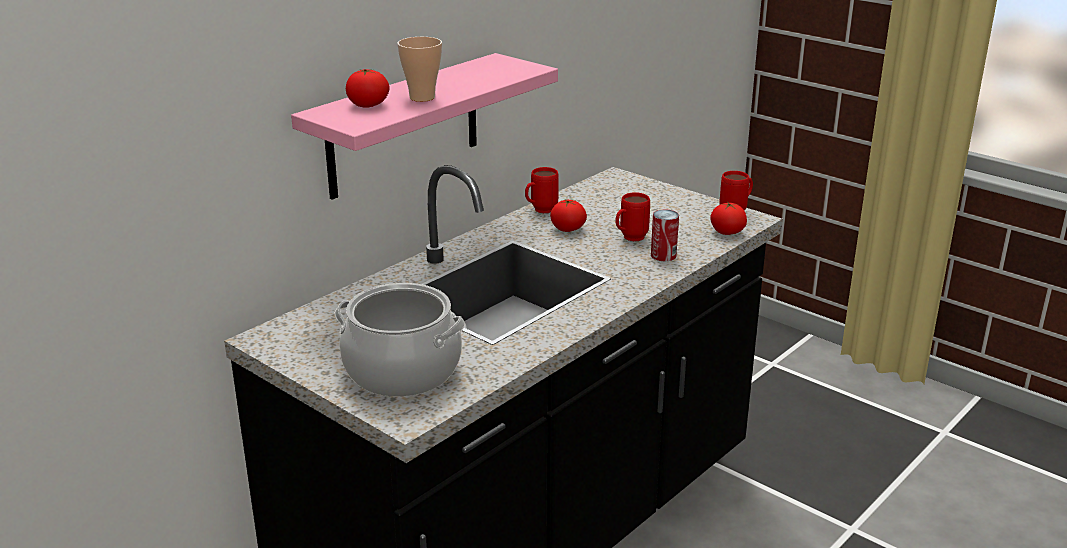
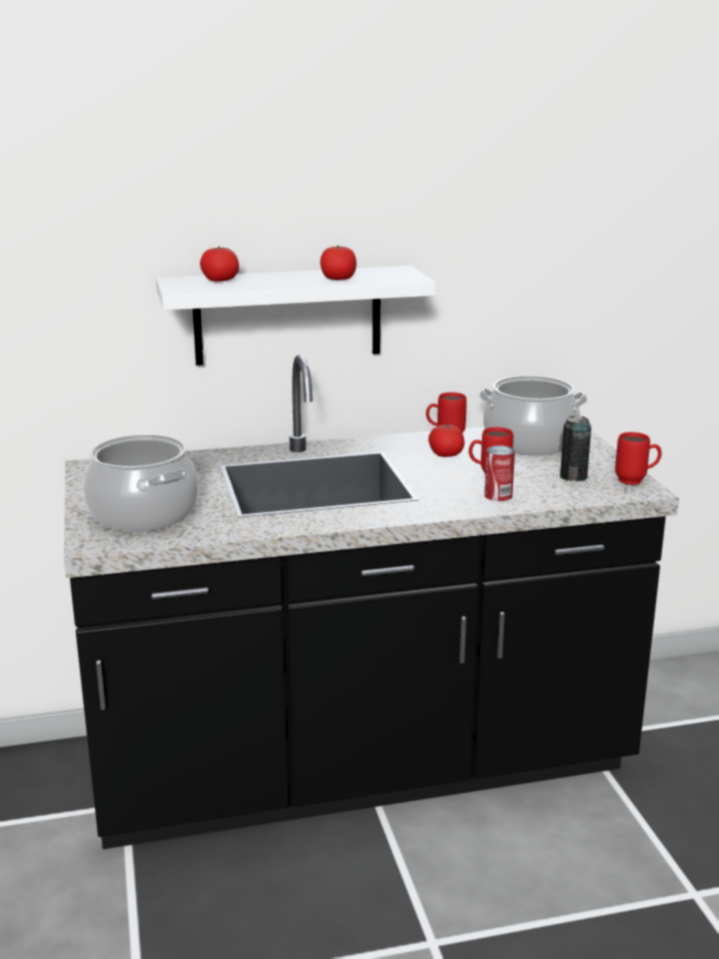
camera: 35 degrees right, 5 degrees down
(404, 126) = (288, 315): pink shelf -> white shelf
(422, 97) = (271, 282): cup -> none
(613, 199) = (529, 443): none -> cooking pot
(690, 221) = (573, 477): none -> can
(727, 232) = (596, 494): tomato -> tomato (338, 279)

